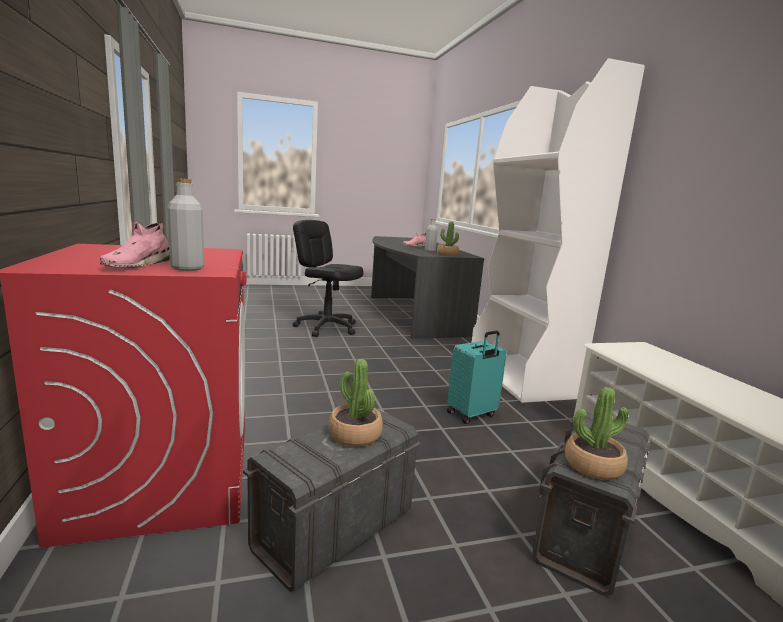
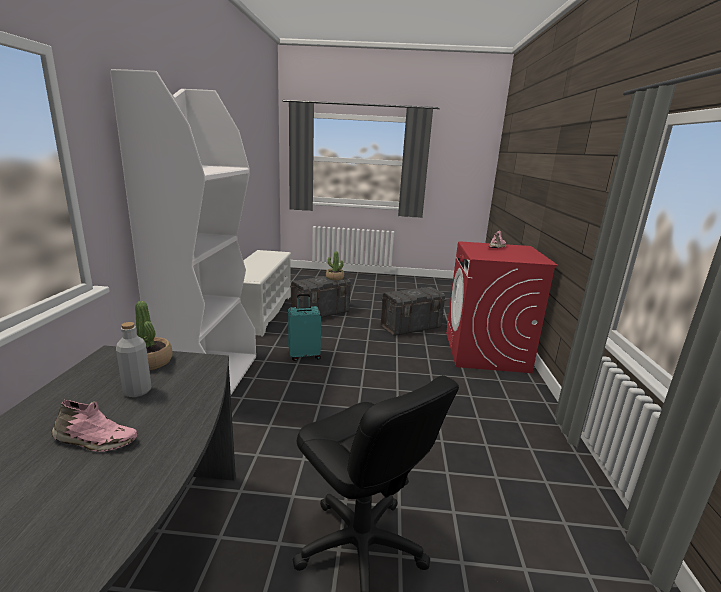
camera: 160 degrees left, 5 degrees up
(187, 268) = (478, 245): grey bottle -> none
(354, 435) = (408, 293): potted plant -> none

